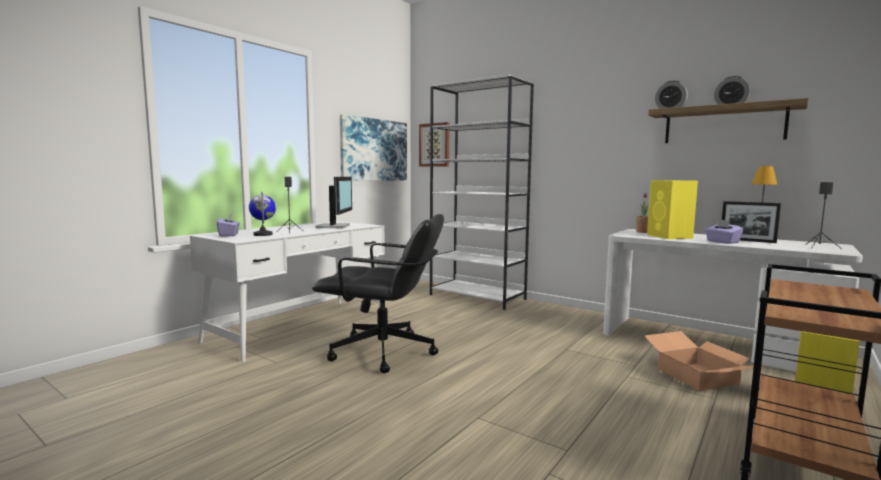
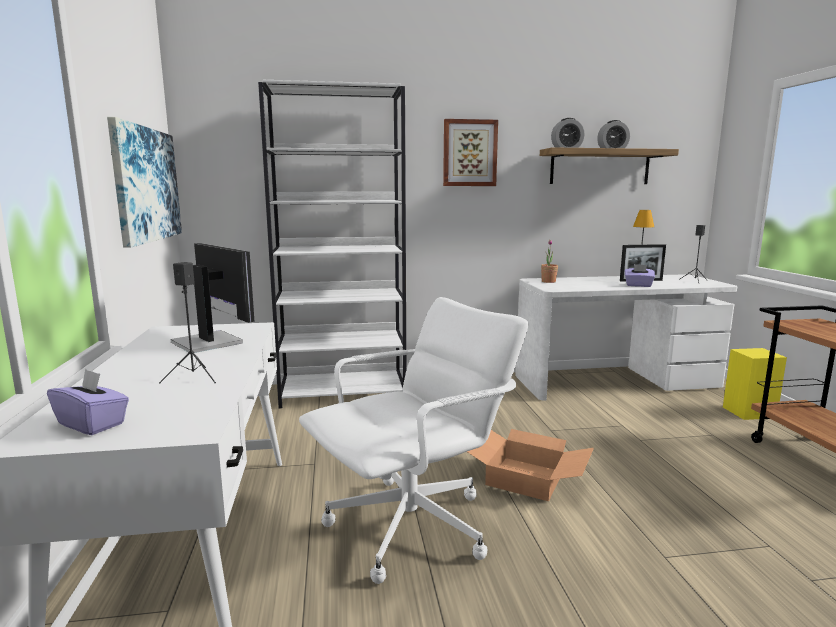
camera: 45 degrees left, 5 degrees up
(263, 234) = (168, 399): globe -> none
(384, 352) = (412, 526): black office chair -> white office chair
(434, 145) = (227, 174): picture -> picture (469, 153)
(670, 236) = (588, 285): yellow speaker -> none
(696, 376) = (666, 418): cardboard box -> cardboard box (523, 478)

